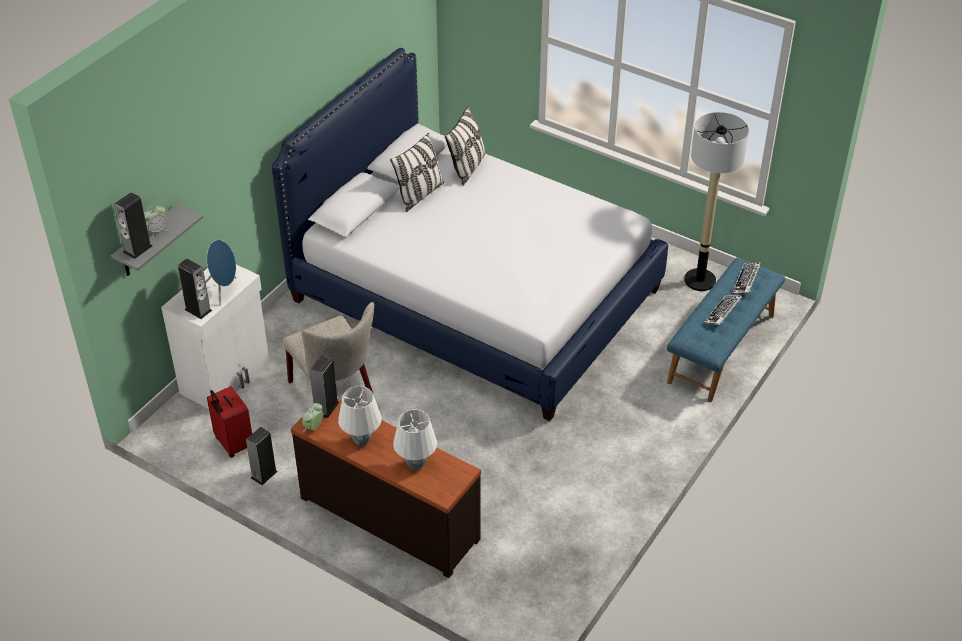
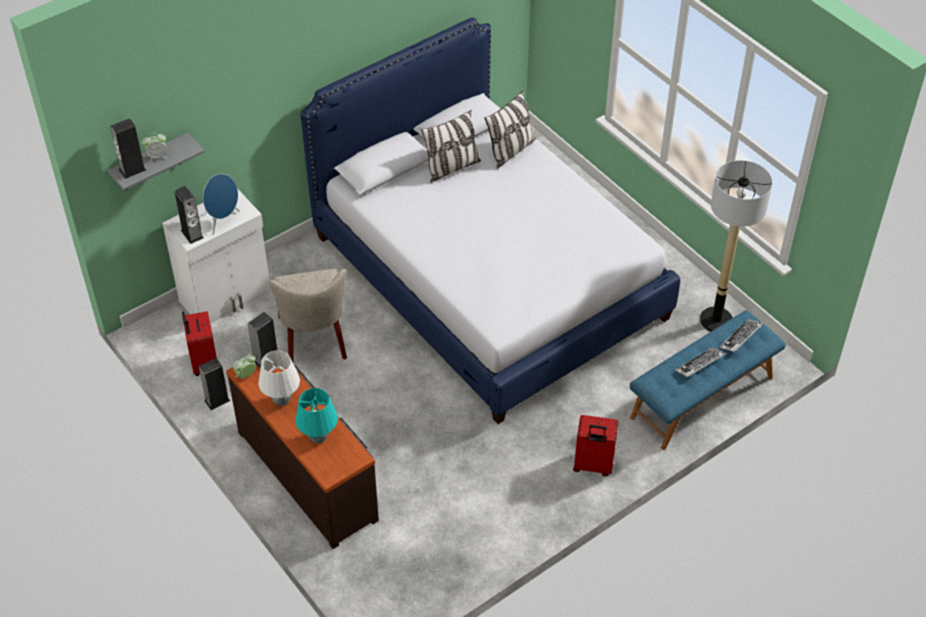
camera: 20 degrees right, 5 degrees up
(416, 464) = (319, 438): white table lamp -> turquoise table lamp
(655, 433) = (592, 465): none -> red suitcase

